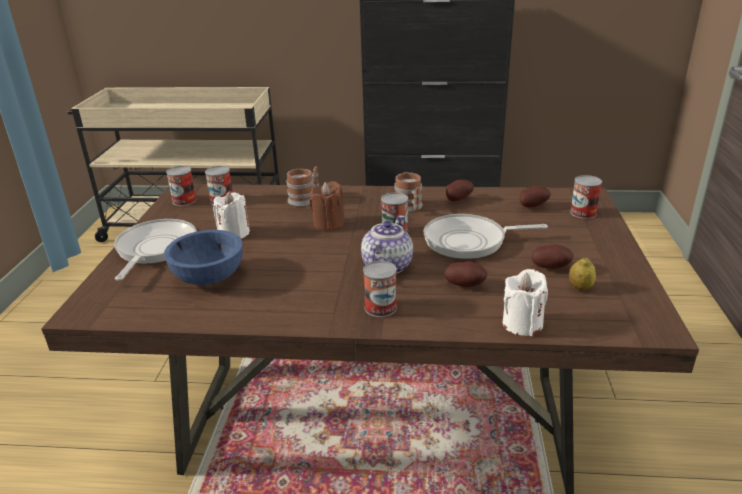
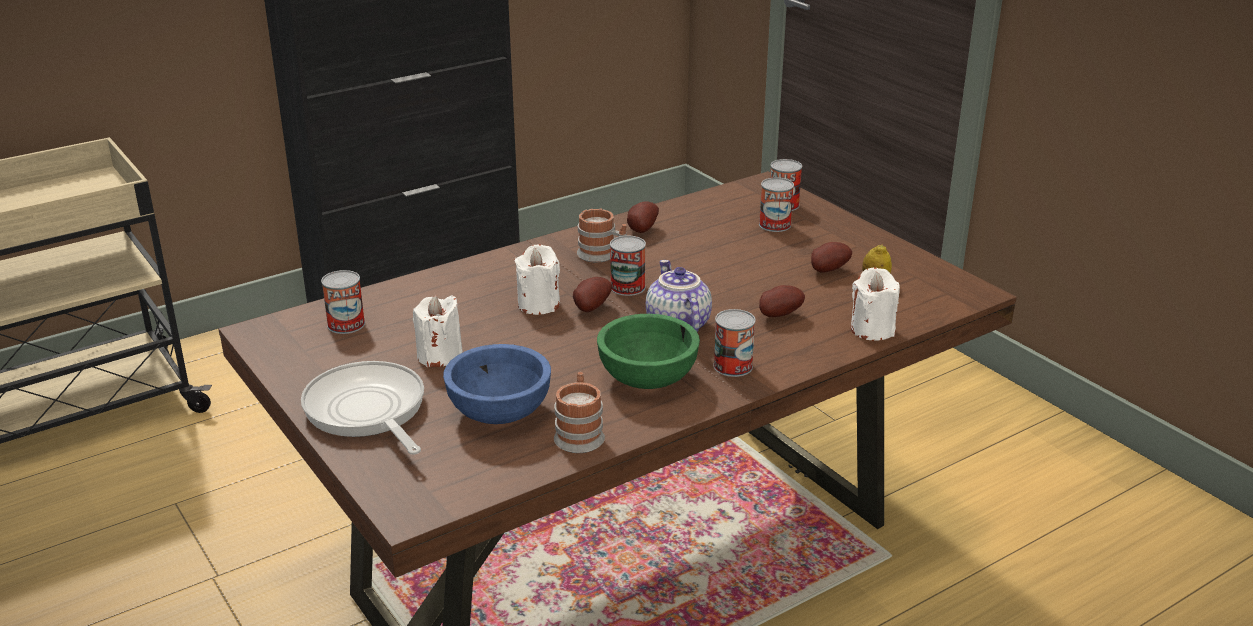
camera: 40 degrees left, 0 degrees up
(184, 200) = (288, 342): can -> can (774, 225)
(305, 199) = (458, 285): mug -> mug (579, 433)
(316, 292) = (647, 379): none -> green bowl
(328, 224) = (538, 304): brown candle -> white candle
(469, 241) = (719, 271): frying pan -> none
(532, 206) = (727, 213): potato -> potato (590, 308)

